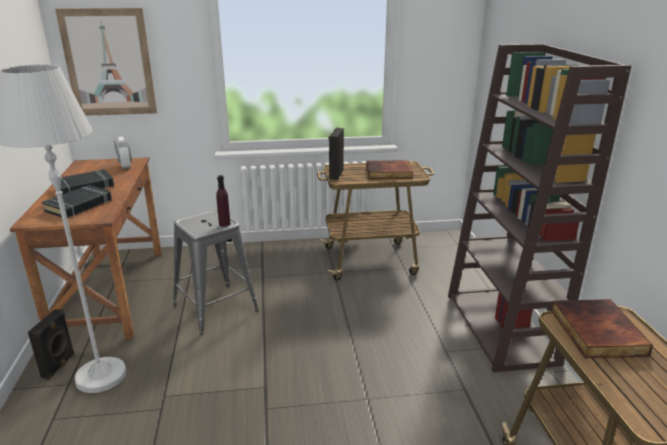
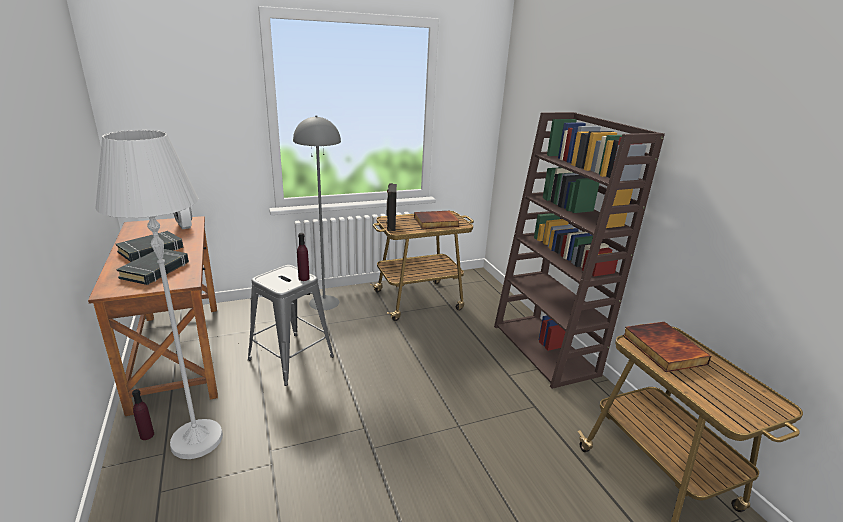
camera: 15 degrees left, 0 degrees up
(59, 365) = (147, 435): black speaker -> purple bottle
(109, 63) = (160, 123): picture -> none
(268, 255) = (324, 302): none -> grey floor lamp

